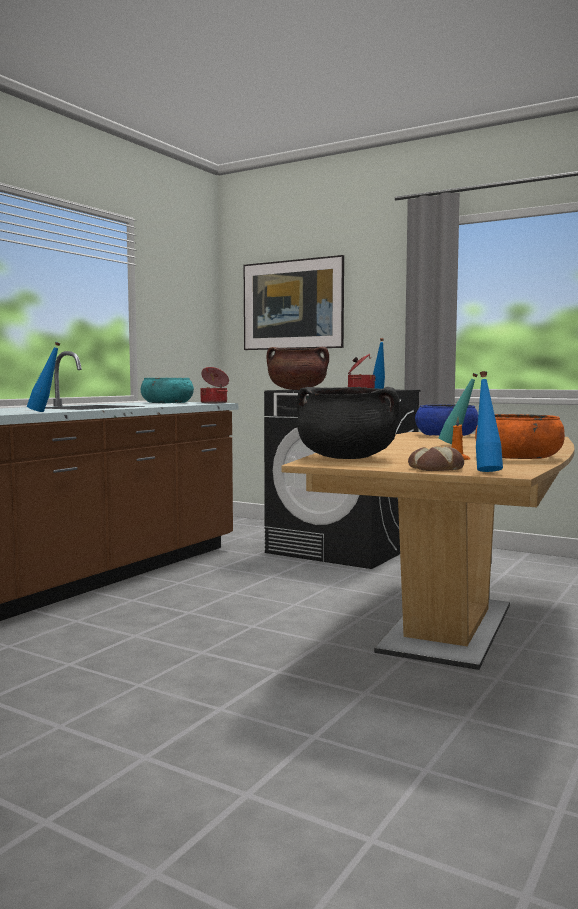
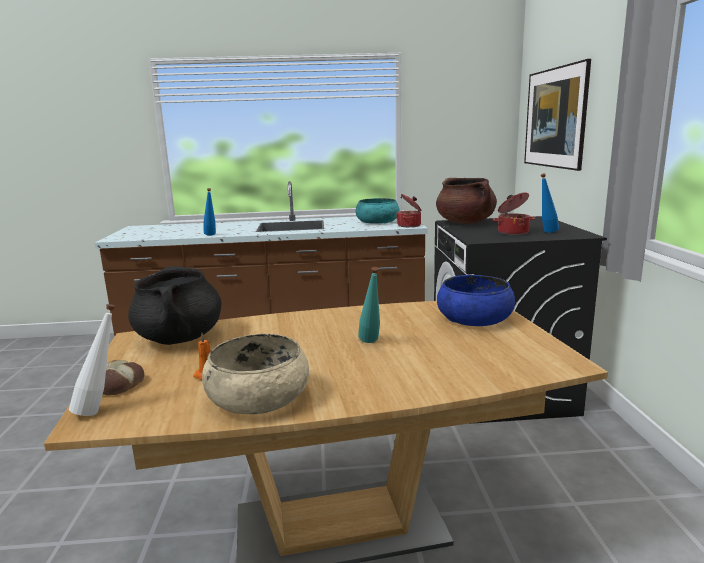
camera: 55 degrees right, 10 degrees up
(486, 471) = (101, 409): blue bottle -> white bottle
(518, 457) = (259, 397): orange bowl -> beige bowl

